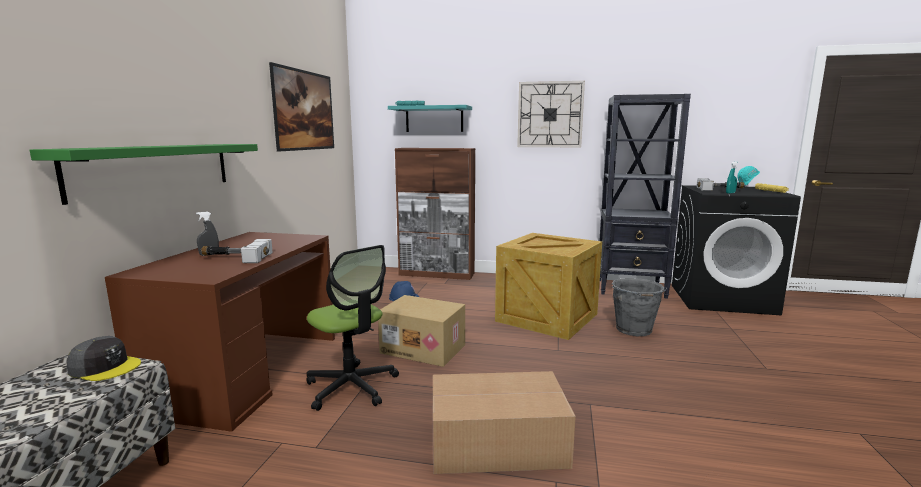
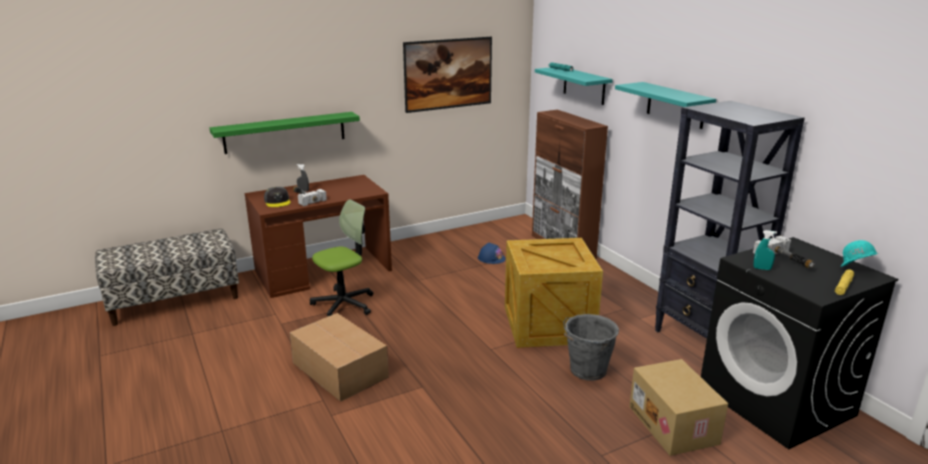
camera: 50 degrees right, 10 degrees up
(105, 367) = (216, 241): grey cap -> grey cap (277, 202)
(351, 387) = (344, 304): office chair -> office chair turned 135 degrees counterclockwise
(424, 348) = (419, 302): cardboard box -> cardboard box (674, 425)
(550, 114) = (675, 105): wall clock -> turquoise shelf

